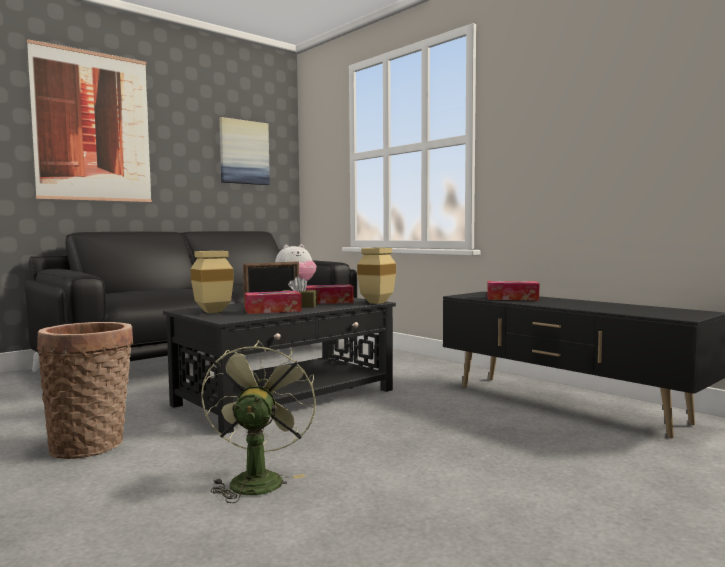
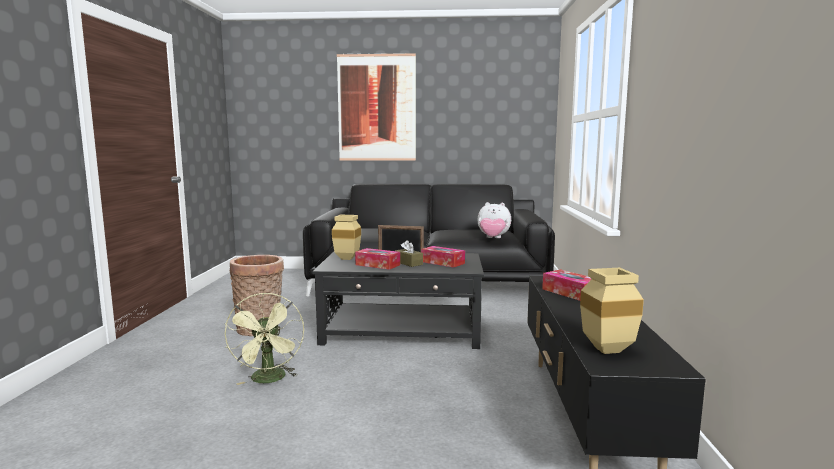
camera: 45 degrees right, 5 degrees up
(244, 152) = (498, 115): picture -> none
(256, 479) = (269, 380): green fan -> green fan turned 120 degrees clockwise
(377, 302) = (469, 271): beige vase -> beige vase (608, 349)

